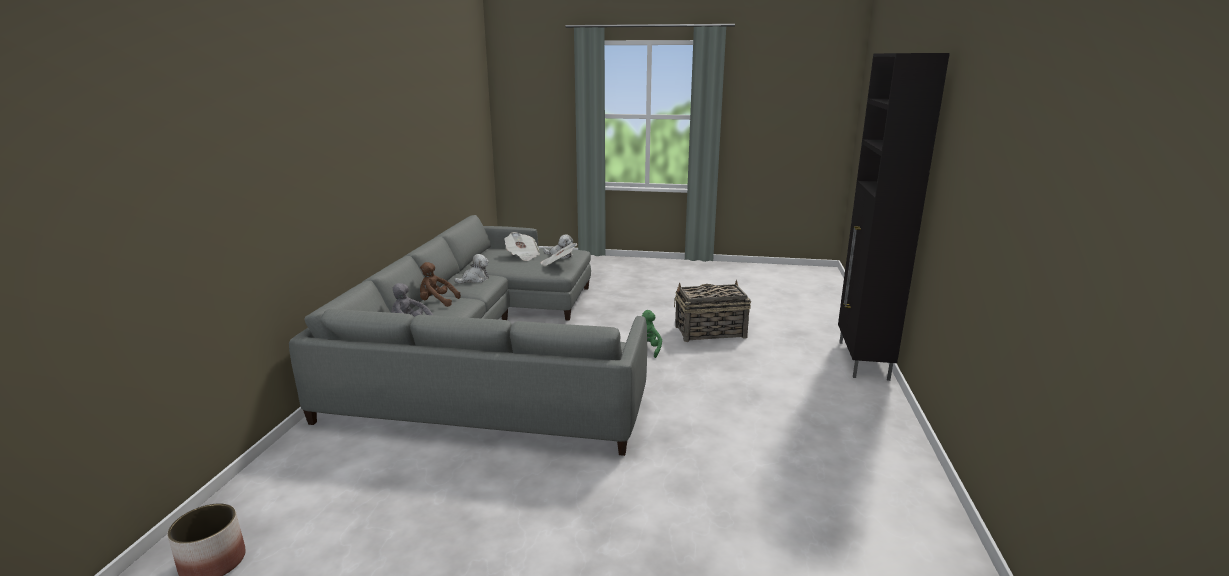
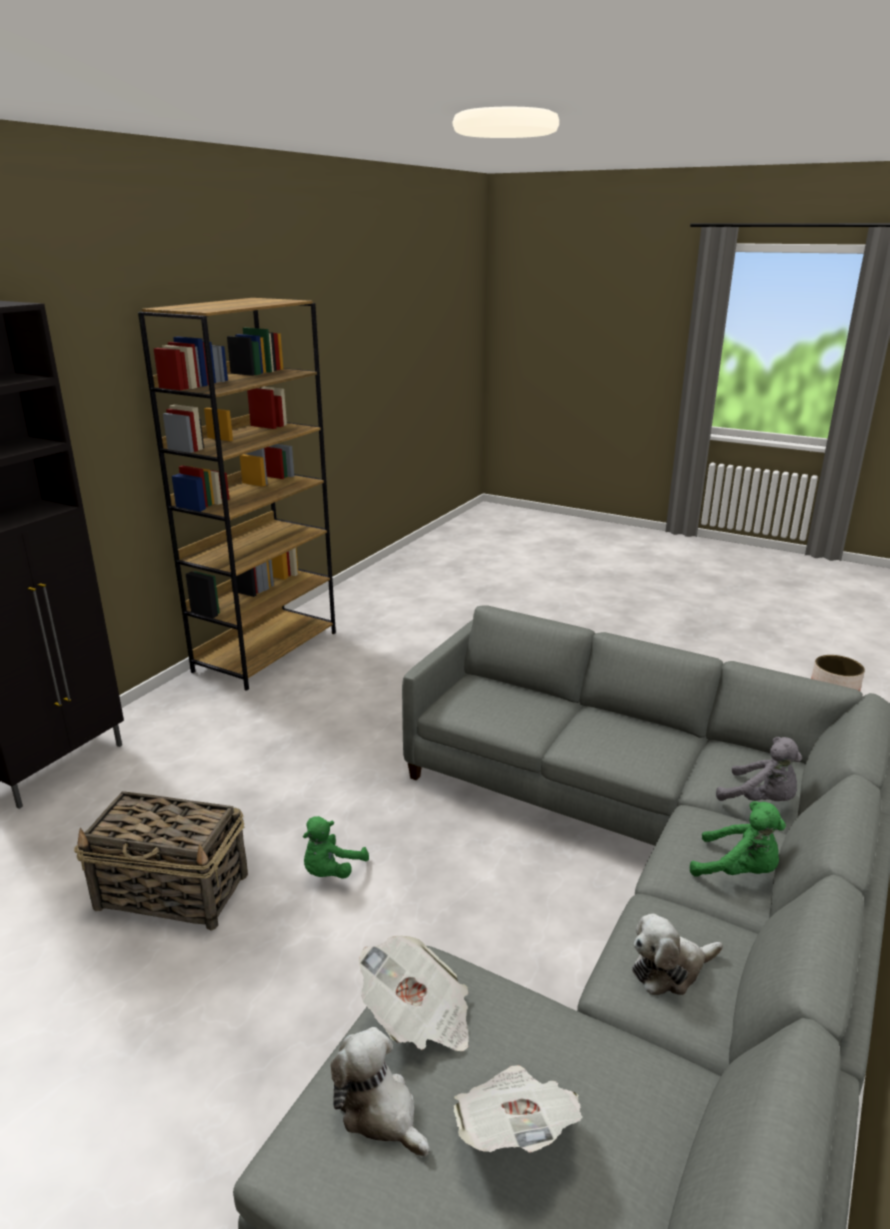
camera: 160 degrees left, 5 degrees up
(437, 302) = (738, 870): brown plush toy -> green plush toy
(902, 482) = (266, 651): none -> brown bookcase

